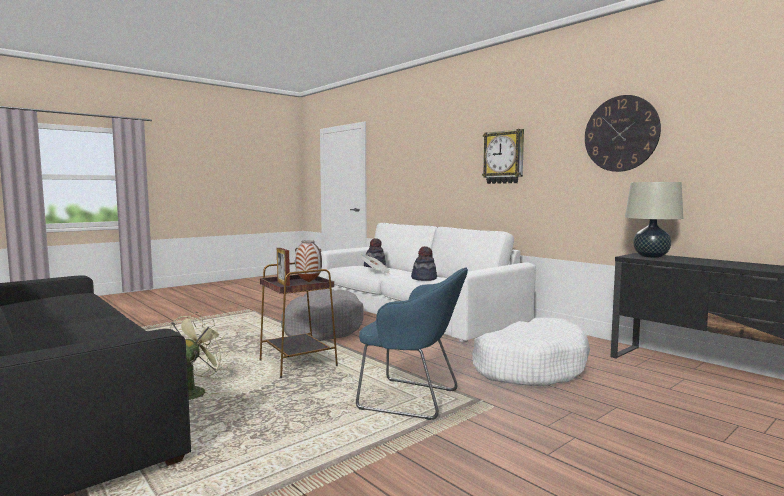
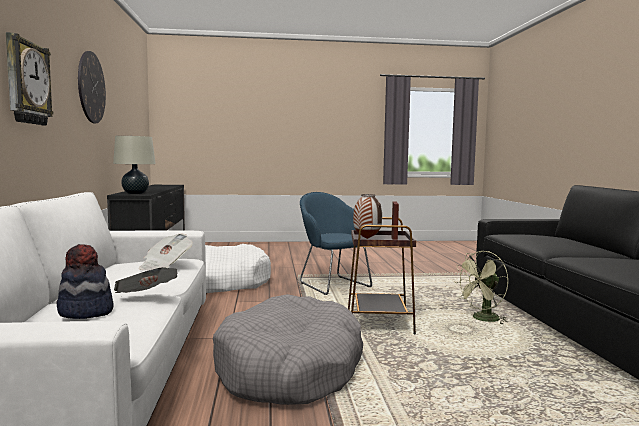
camera: 145 degrees left, 0 degrees up
(424, 278) = (165, 266): hat -> newspaper

